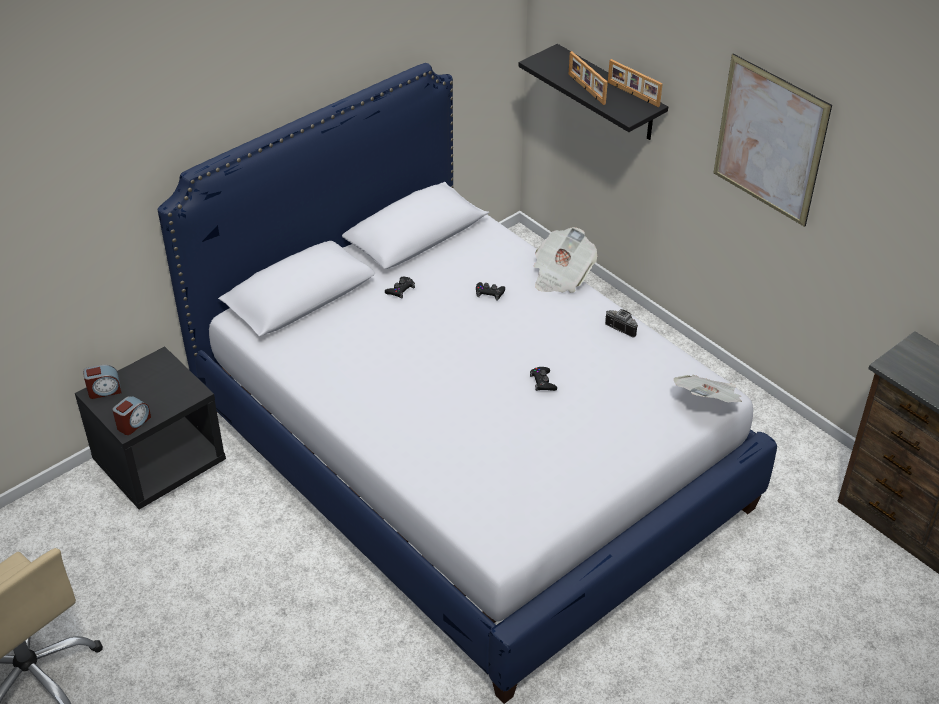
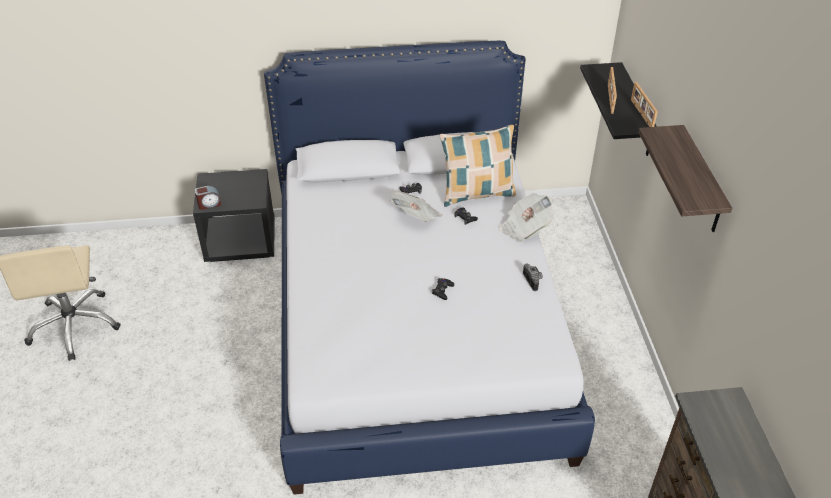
camera: 35 degrees right, 0 degrees up
(104, 390) = (213, 179): alarm clock -> none
(476, 261) = (477, 194): none -> pillow
(708, 401) = (544, 360): newspaper -> newspaper (416, 217)
(769, 140) = (701, 182): picture -> shelf

